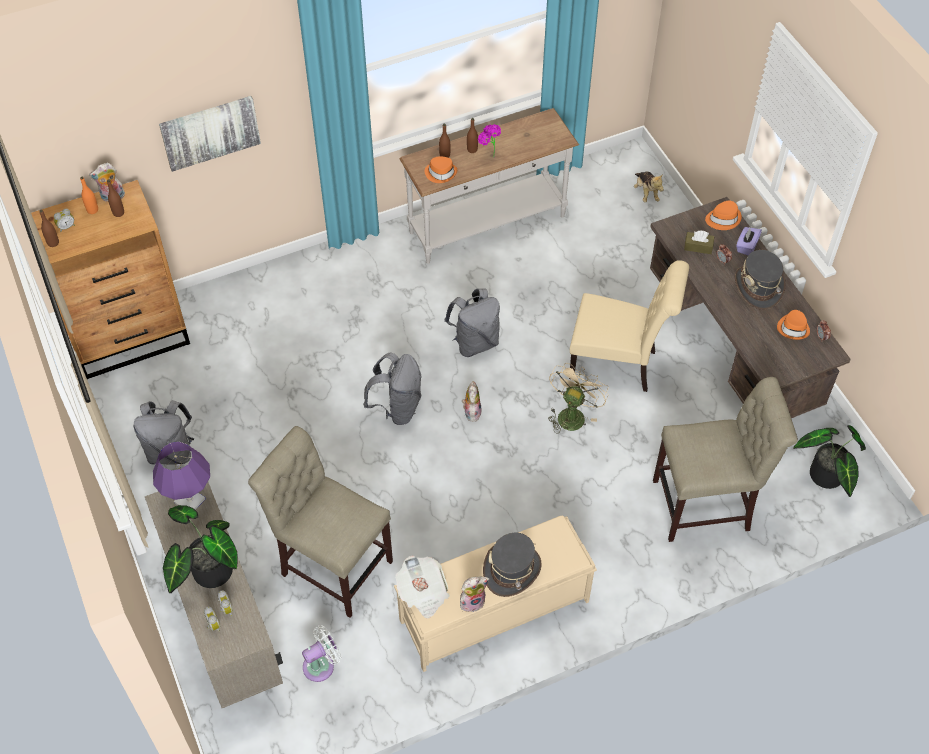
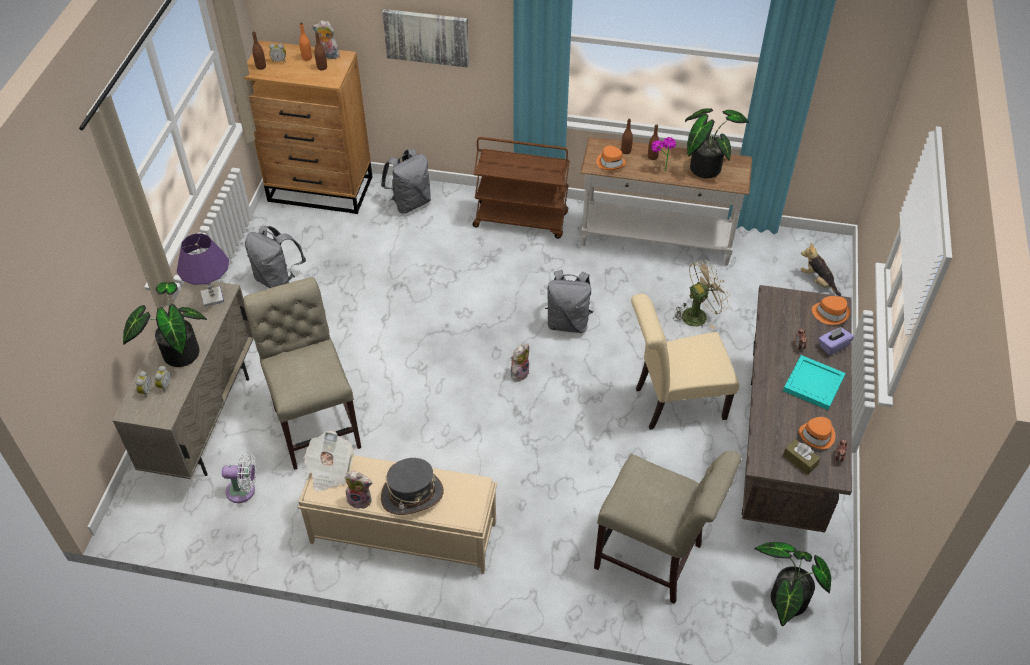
camera: 35 degrees right, 5 degrees down
(353, 267) = (521, 220): none -> brown cart
(397, 408) = (465, 338): grey backpack -> grey backpack (410, 202)
(523, 136) = (705, 166): none -> potted plant
(572, 414) = (600, 420): beige fan -> beige fan (698, 314)
(619, 365) = (674, 403): beige chair -> beige chair turned 120 degrees clockwise
(646, 193) = (818, 281): plush toy -> plush toy turned 120 degrees clockwise
(698, 247) = (786, 324): brown tissue box -> brown tissue box (800, 460)
(758, 287) = (814, 385): grey hat -> turquoise tray

